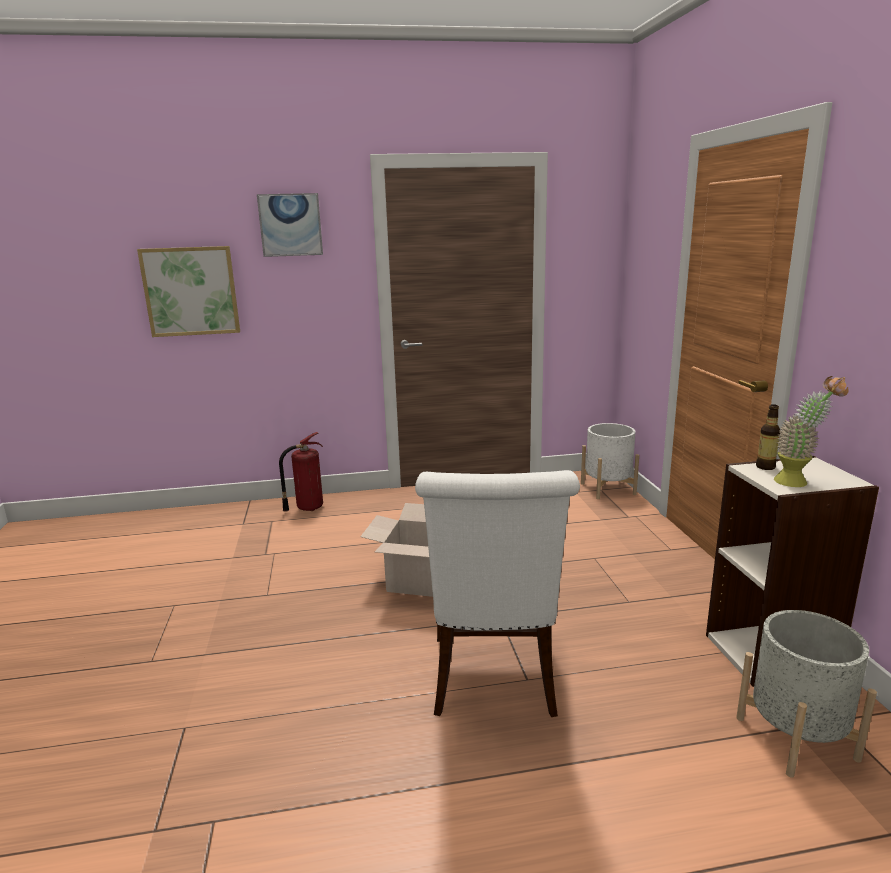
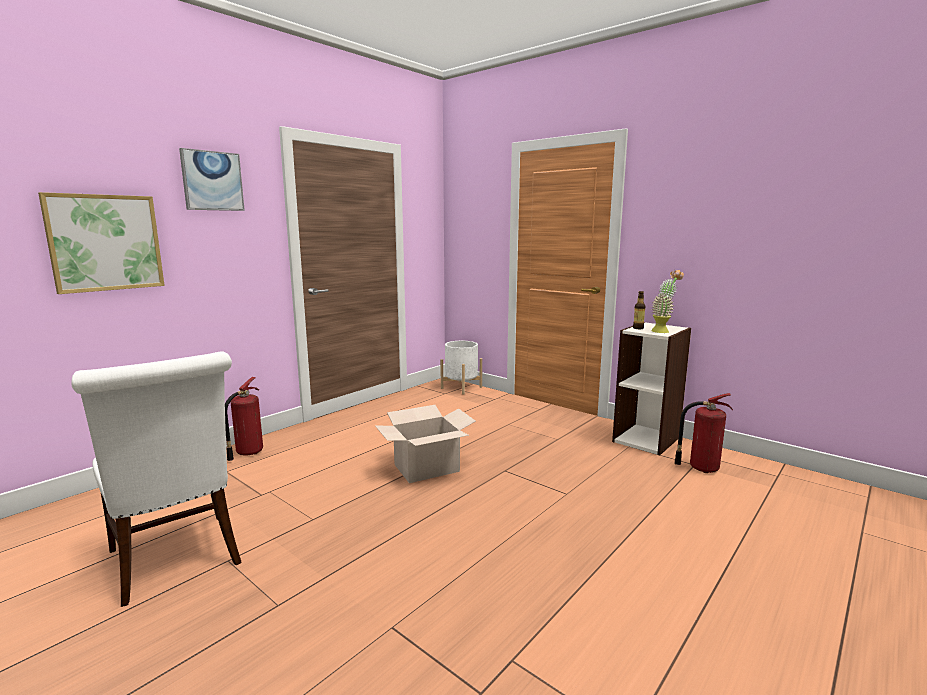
camera: 40 degrees left, 5 degrees down
(494, 681) = (551, 502): white chair -> white chair (177, 560)
(796, 738) = (701, 468): grey planter -> fire extinguisher

